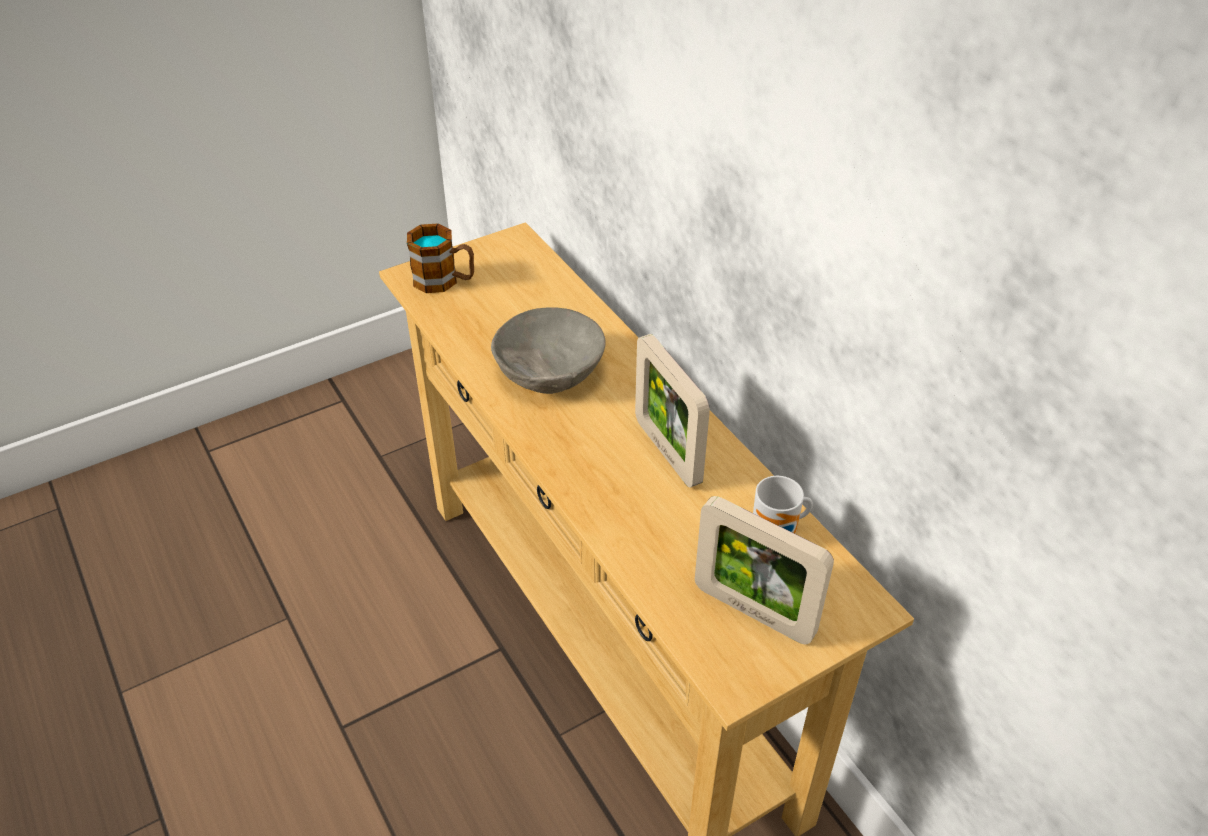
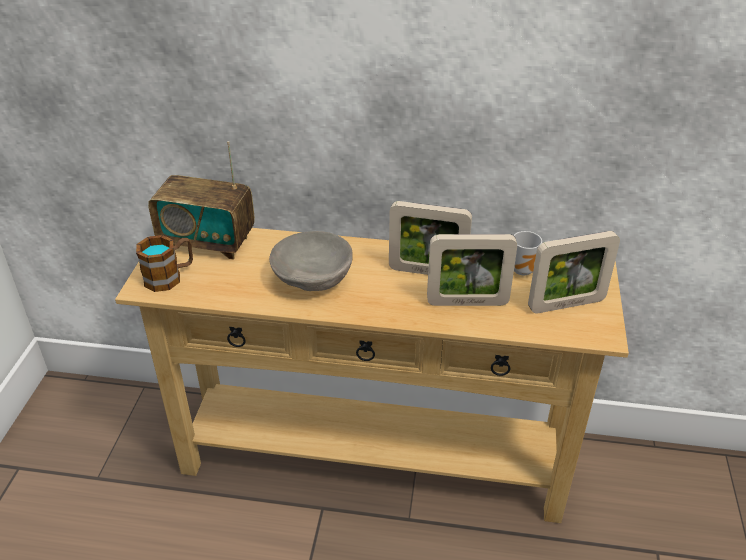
camera: 50 degrees left, 5 degrees down
(523, 269) = (207, 242): none -> radio
(650, 517) = (467, 302): none -> picture frame

